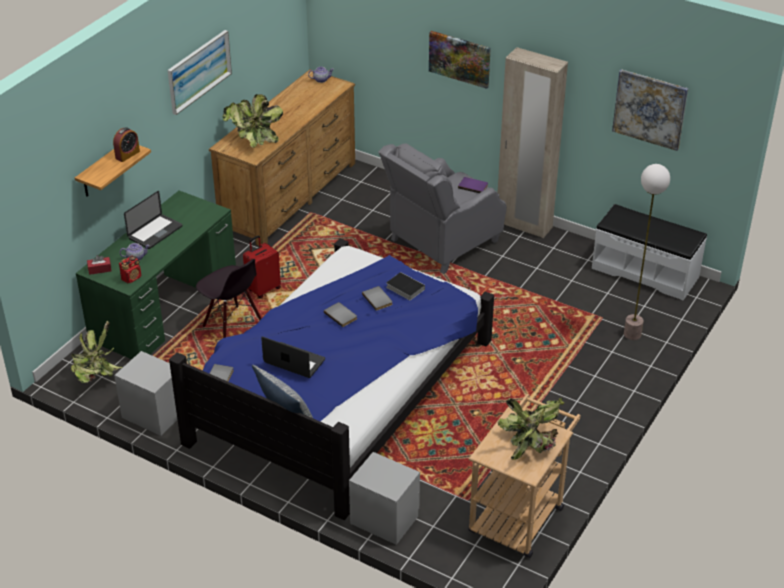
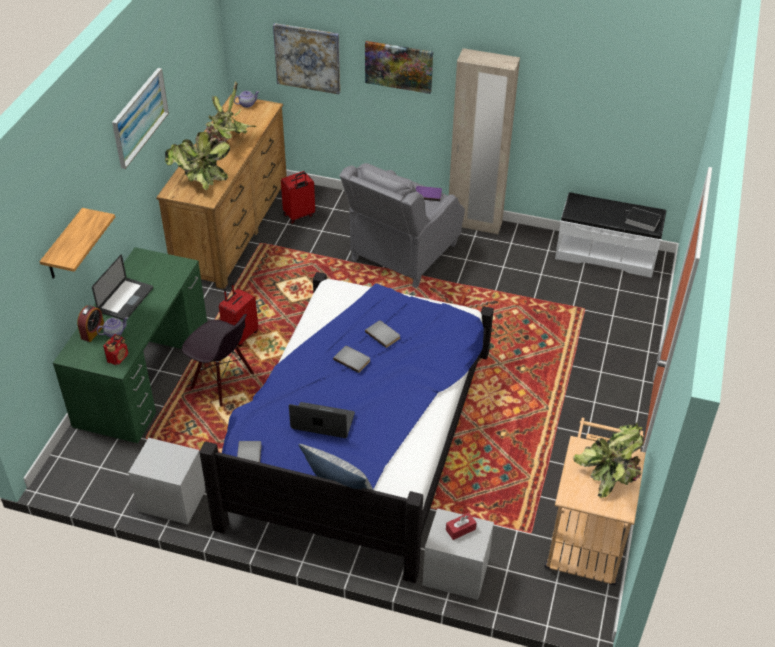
camera: 15 degrees left, 5 degrees up
(97, 379) = (96, 471): potted plant -> potted plant (229, 140)
(99, 269) = (78, 353): red tissue box -> red tissue box (460, 529)
(127, 155) = (91, 225): alarm clock -> alarm clock (93, 332)
(356, 193) = (299, 215): none -> red suitcase
(404, 288) = (405, 317): book -> book (641, 221)
(632, 334) = (619, 321): floor lamp -> none
(650, 109) = (608, 95): picture -> picture (307, 58)

